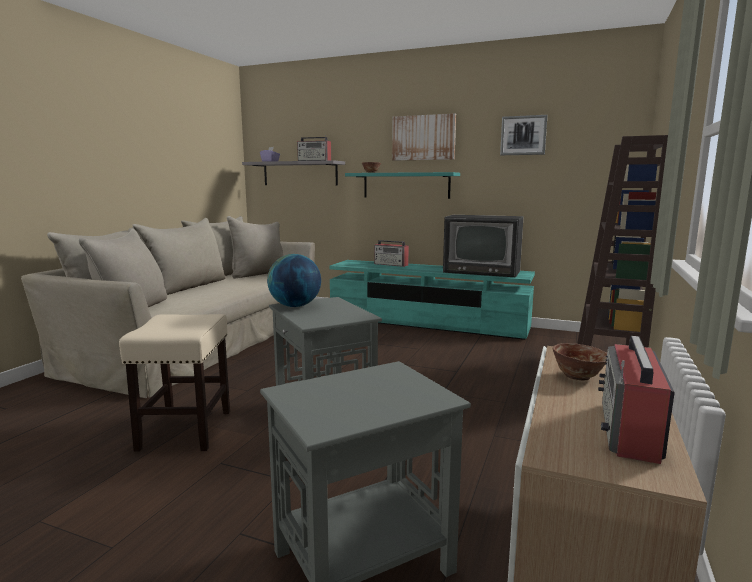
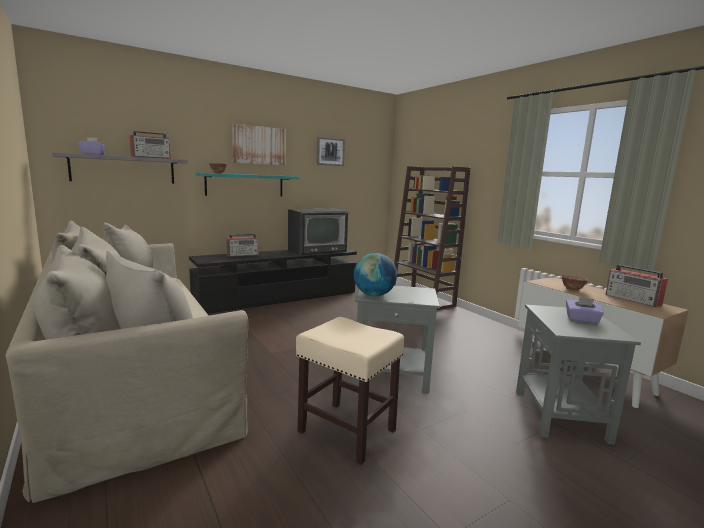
camera: 55 degrees left, 0 degrees up
(373, 398) = (582, 320): none -> purple tissue box
(427, 323) = (278, 298): turquoise tv stand -> black tv stand

